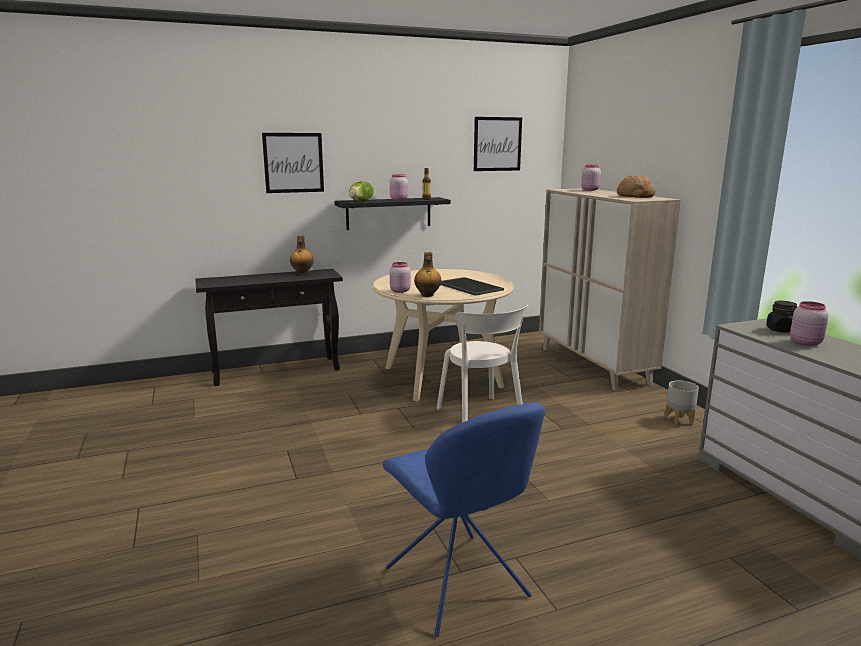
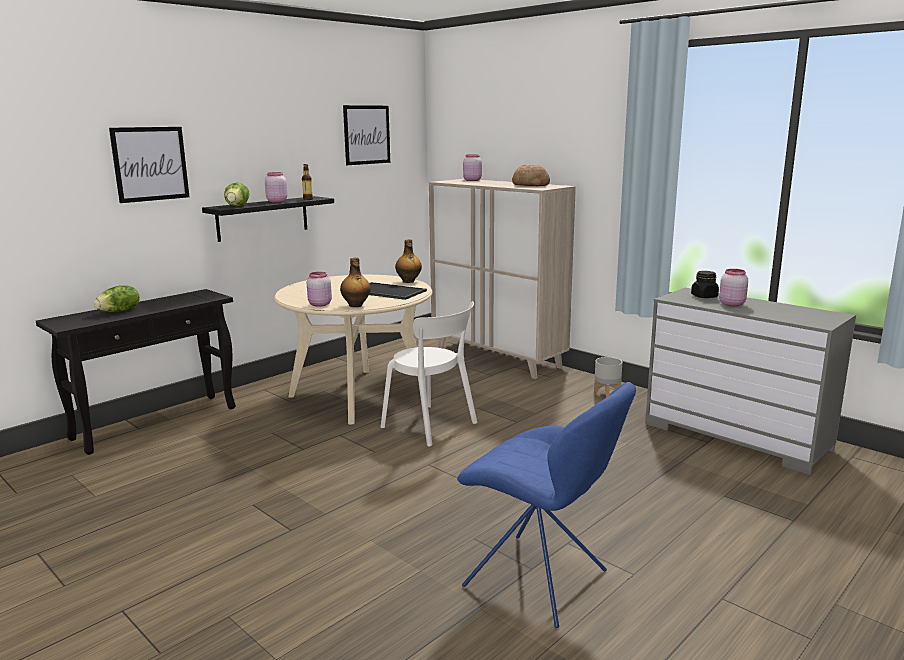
camera: 25 degrees left, 0 degrees up
(254, 278) = (120, 311): none -> lettuce
(302, 273) = (175, 298): bottle -> bottle (408, 281)

